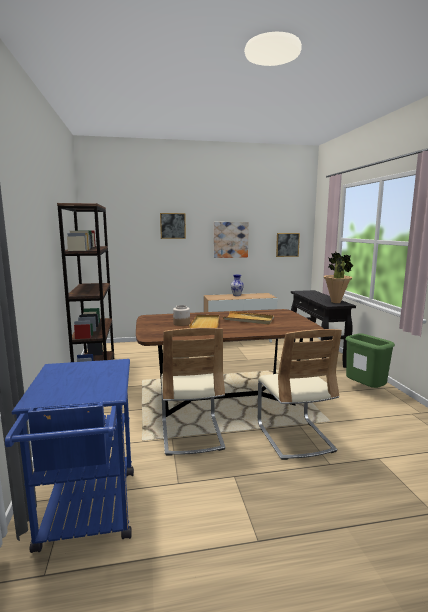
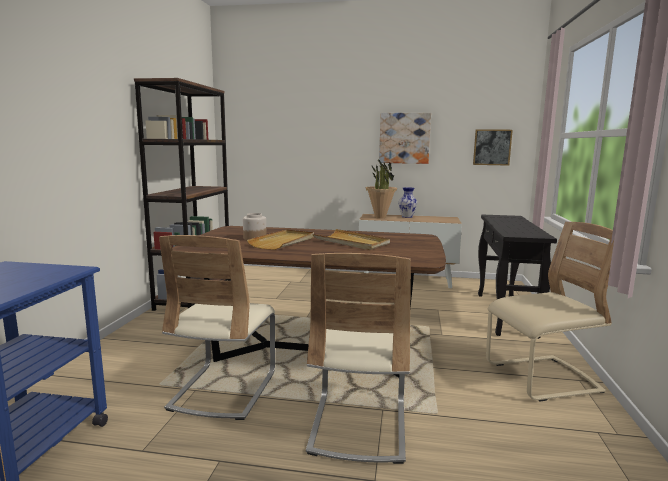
camera: 20 degrees right, 0 degrees up
(172, 226) = (325, 118): picture -> none
(336, 302) = (529, 232): potted plant -> potted plant (380, 217)
(365, 390) = (541, 378): green trash can -> beige chair

